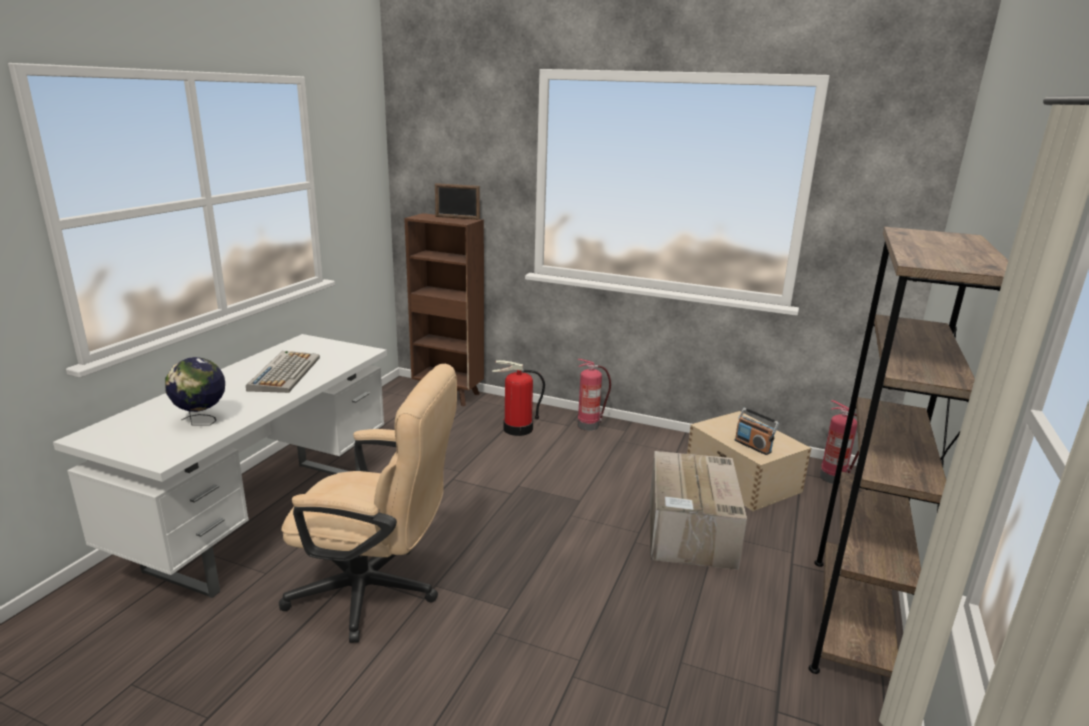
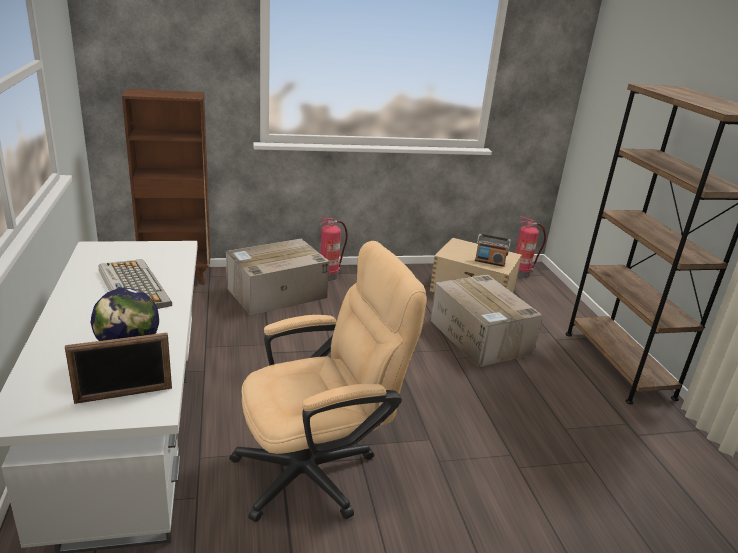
camera: 35 degrees left, 5 degrees up
(457, 218) = (176, 92): picture frame -> picture frame (124, 395)
(517, 429) = (275, 293): fire extinguisher -> cardboard box

